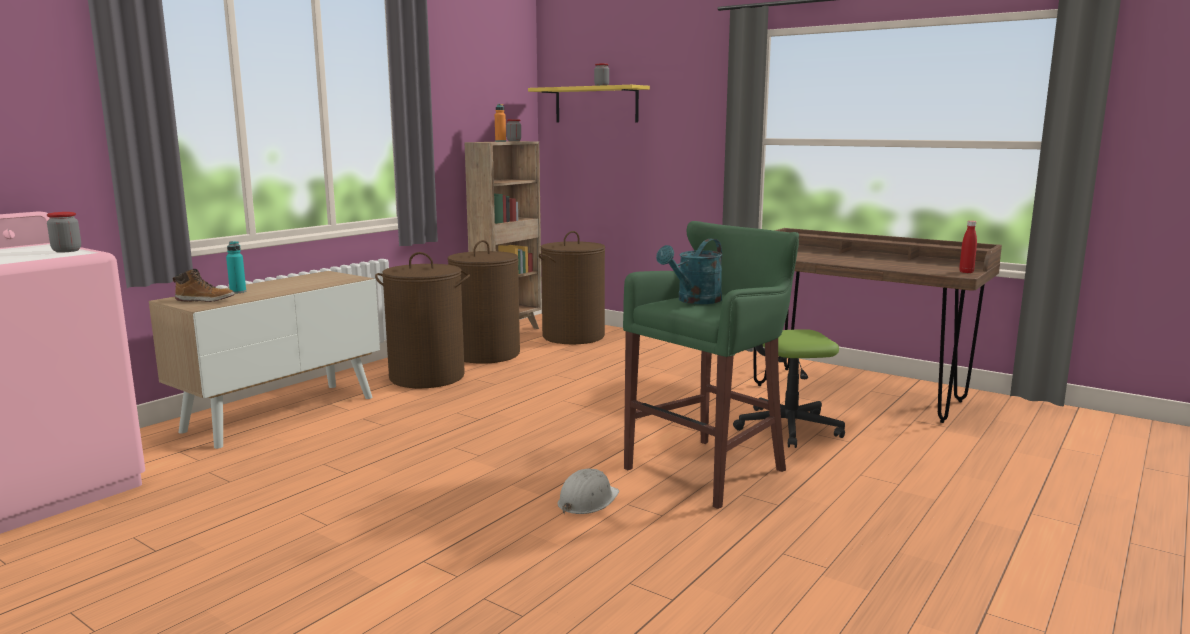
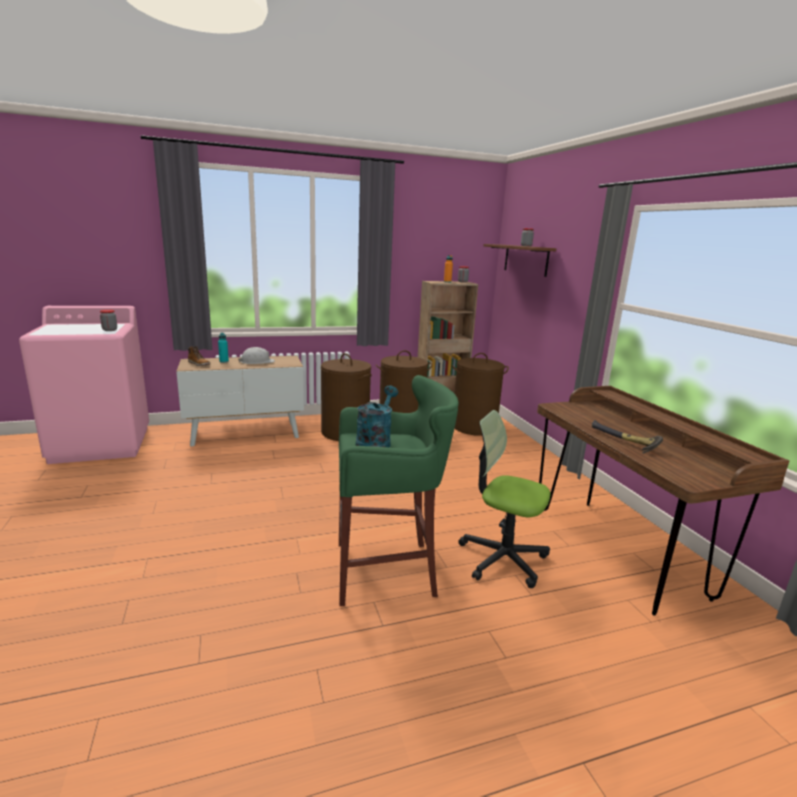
camera: 35 degrees right, 5 degrees up
(587, 501) = (280, 558): white hard hat -> white hard hat (257, 362)
(596, 105) = (525, 259): yellow shelf -> brown shelf
(694, 301) = (375, 441): turquoise watering can -> turquoise watering can turned 120 degrees clockwise
(869, 264) = (623, 442): none -> hammer
(966, 272) = (704, 480): red bottle -> none

